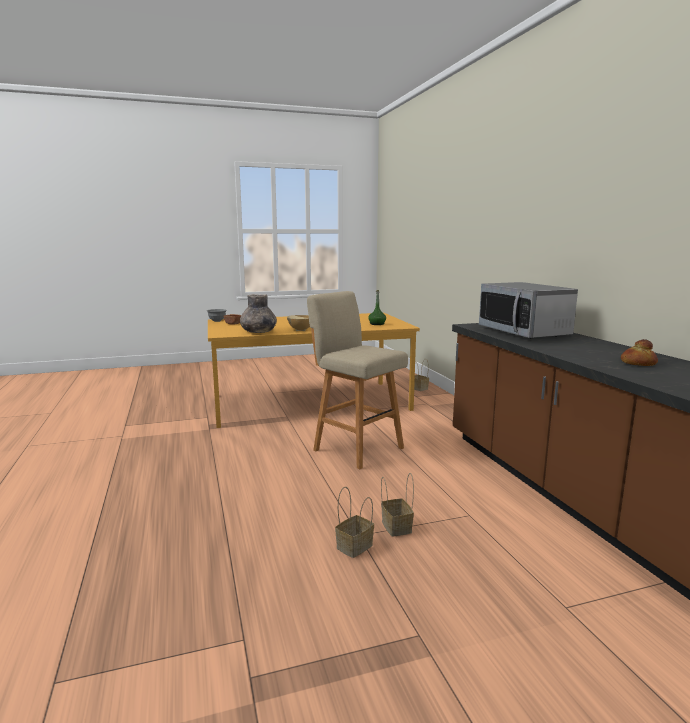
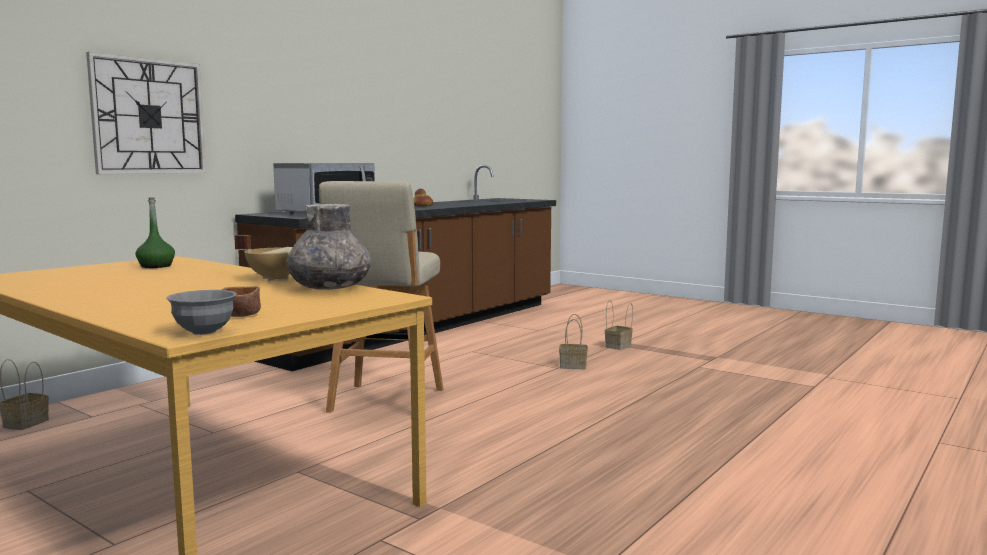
camera: 125 degrees left, 5 degrees down
(395, 526) = (526, 362): basket -> basket (618, 346)
(492, 244) = (149, 116): none -> wall clock

